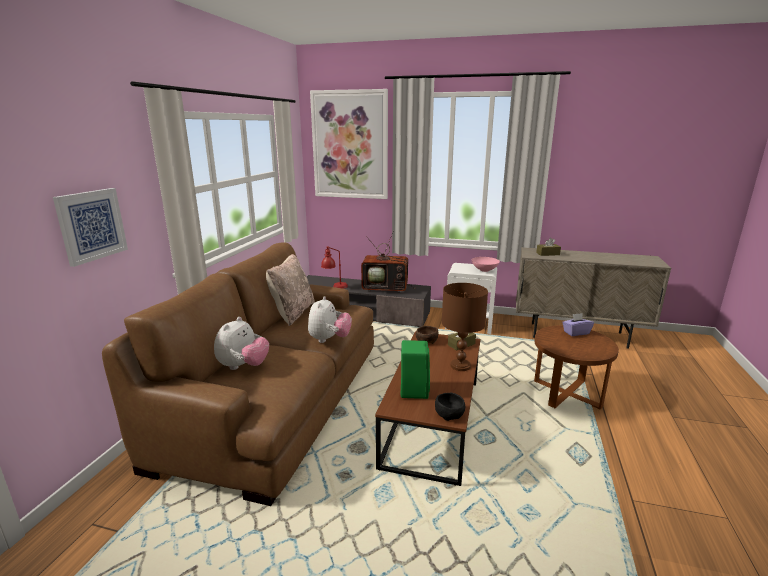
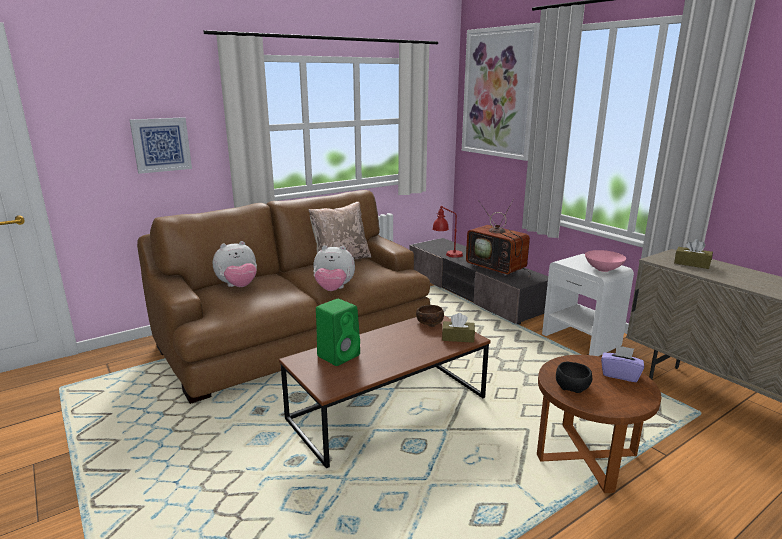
camera: 40 degrees right, 0 degrees up
(329, 339) = (334, 289): plush toy -> plush toy turned 45 degrees clockwise
(449, 413) = (331, 385): black bowl -> black bowl (573, 386)
(460, 365) = (418, 354): brown table lamp -> none

